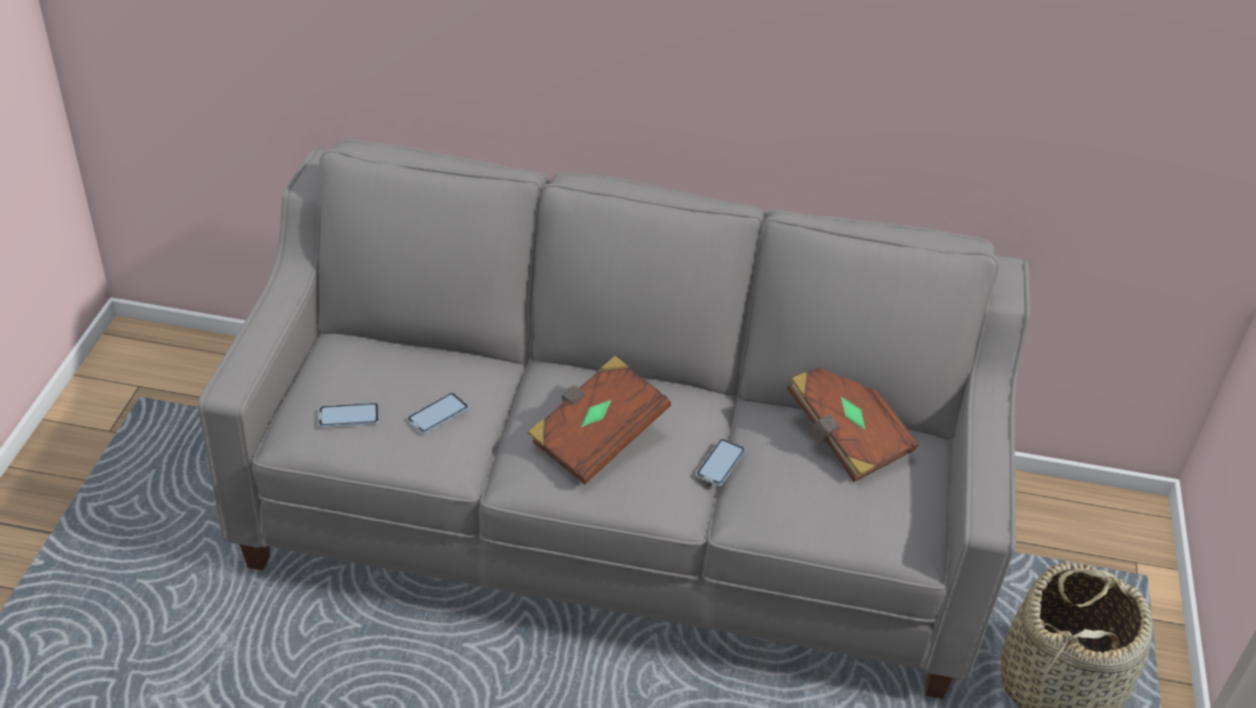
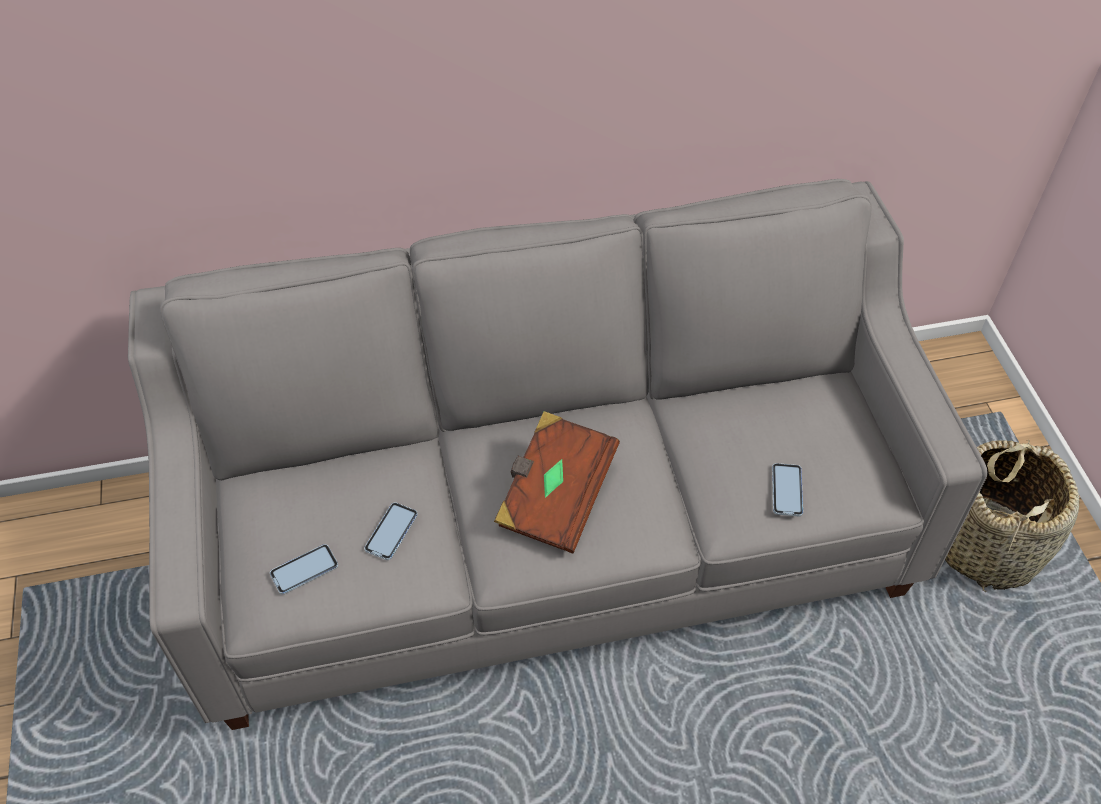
camera: 20 degrees left, 10 degrees up
(720, 463) = (678, 477): phone -> phone (787, 490)
(846, 436) = (772, 405): brown book -> none

